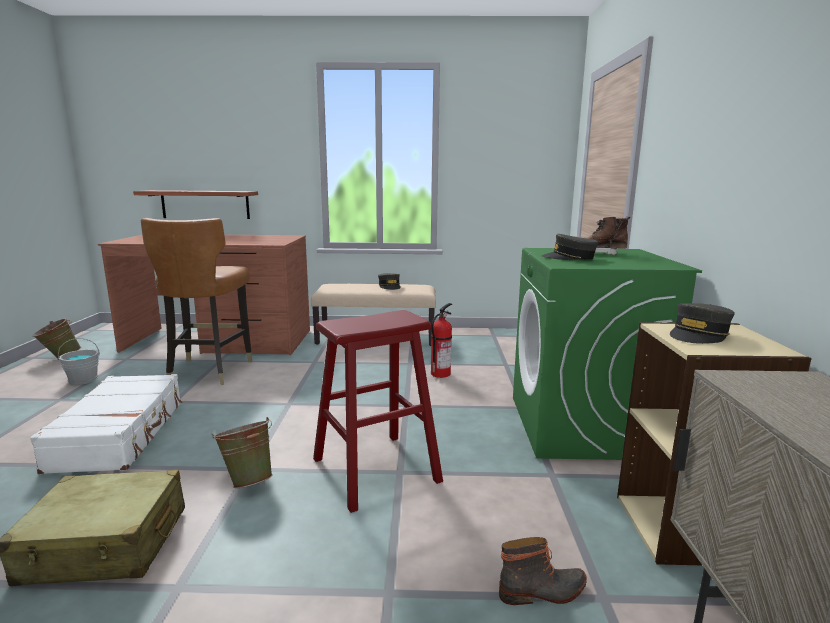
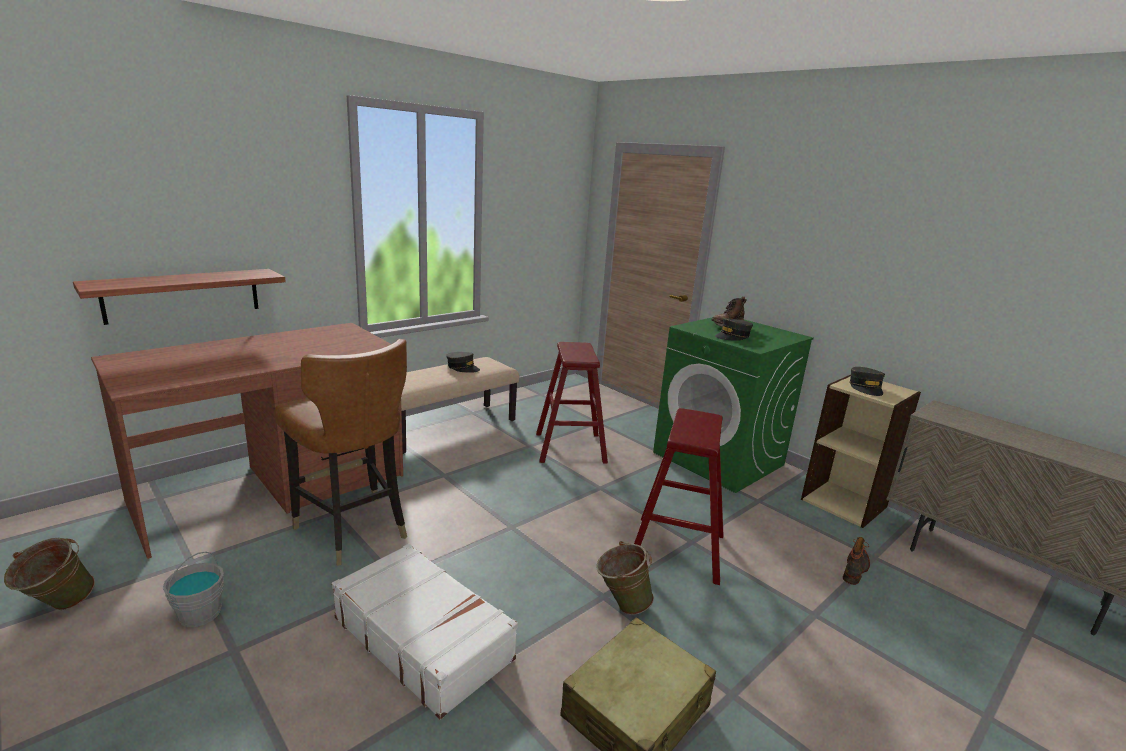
camera: 45 degrees left, 5 degrees up
(440, 373) = (570, 447): fire extinguisher -> red stool

